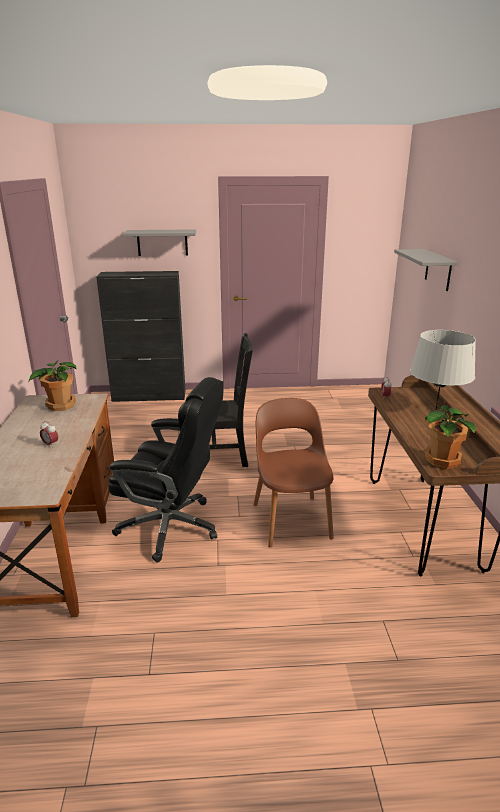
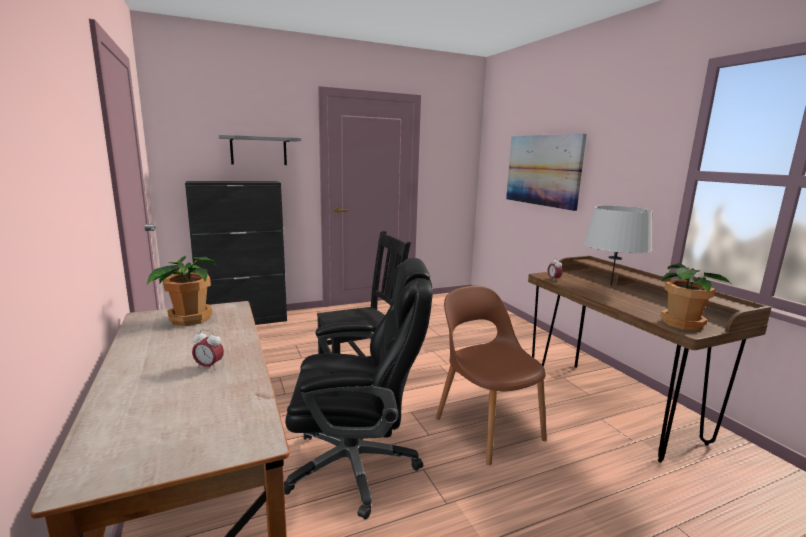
camera: 20 degrees left, 10 degrees down
(438, 270) = (543, 170): grey shelf -> picture

